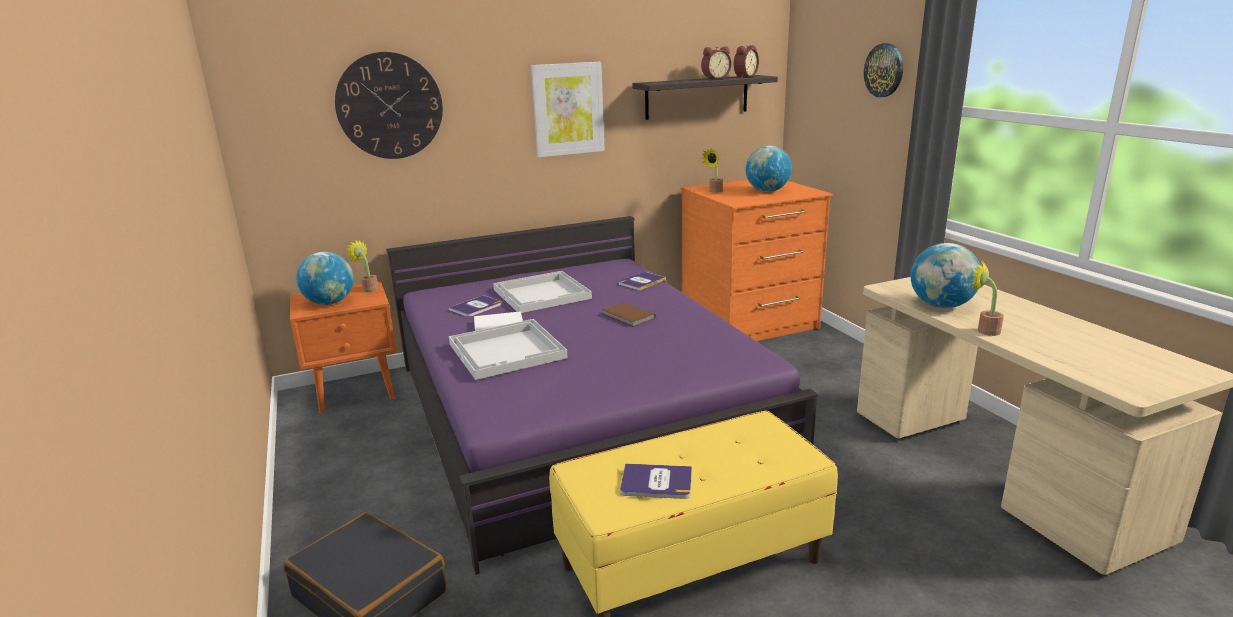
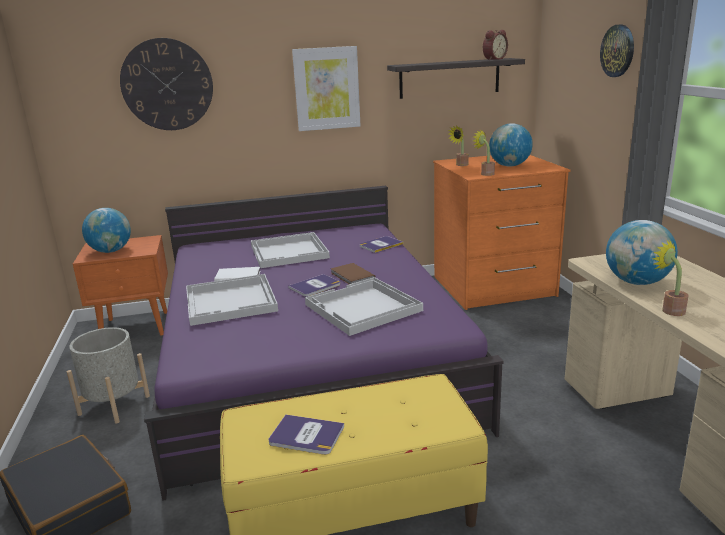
camera: 10 degrees right, 0 degrees up
(368, 289) = (147, 241): potted plant -> potted plant (485, 174)
(370, 480) = (114, 405): none -> grey planter
(476, 307) = (228, 261): book -> book (315, 286)
(658, 349) = (362, 308): none -> white tray
(715, 78) = (464, 61): alarm clock -> none

